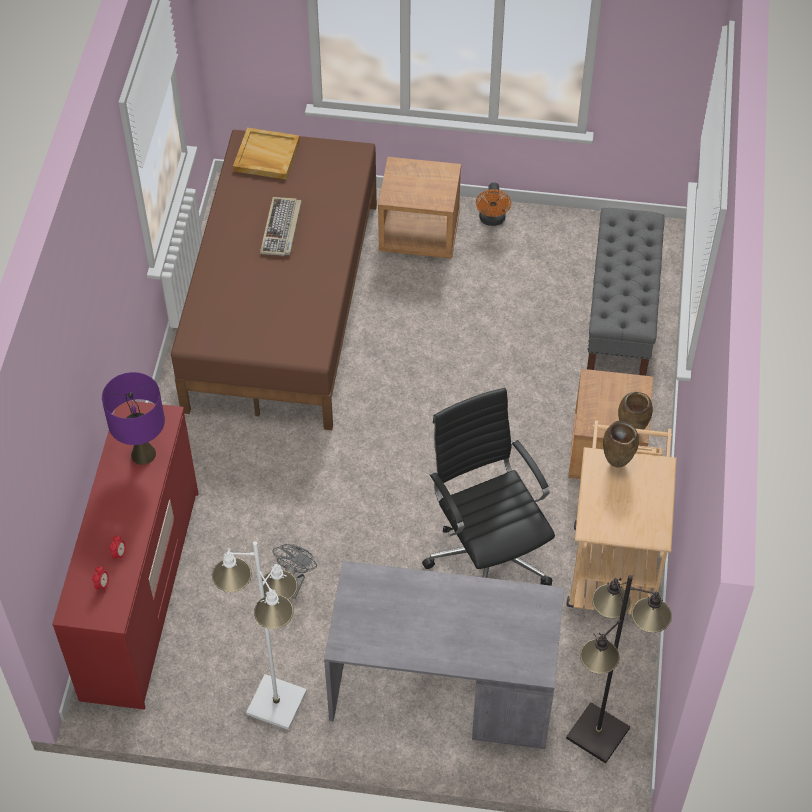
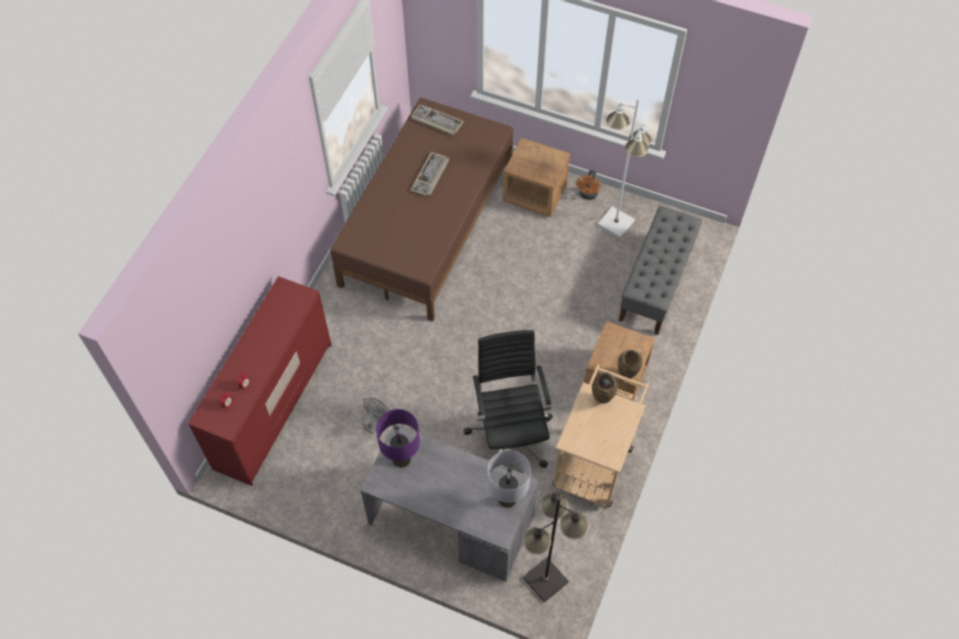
camera: 15 degrees right, 5 degrees up
(143, 454) = (282, 318): purple table lamp -> purple table lamp (401, 459)
(266, 156) = (436, 121): beige tray -> keyboard
(276, 702) = (338, 502): white floor lamp -> white floor lamp (615, 222)
(531, 622) = (507, 499): none -> grey table lamp

